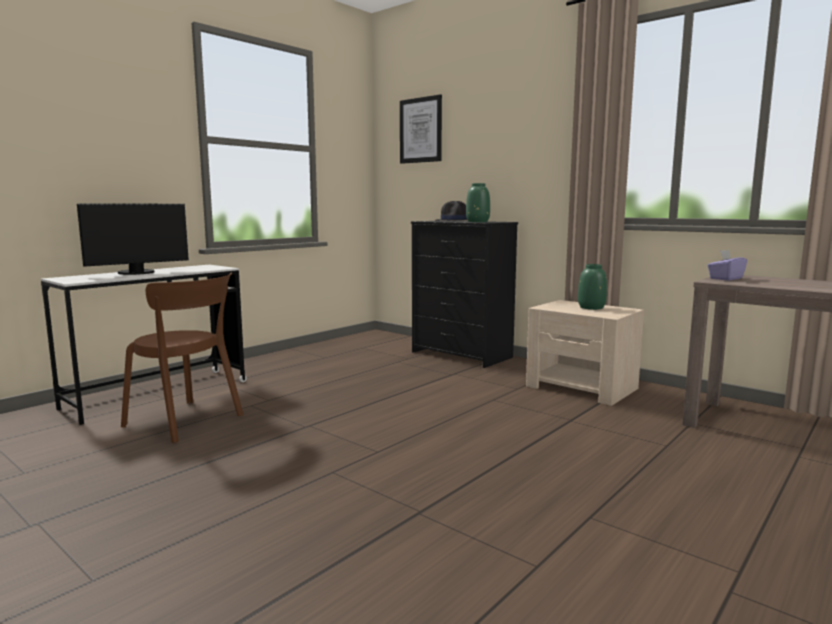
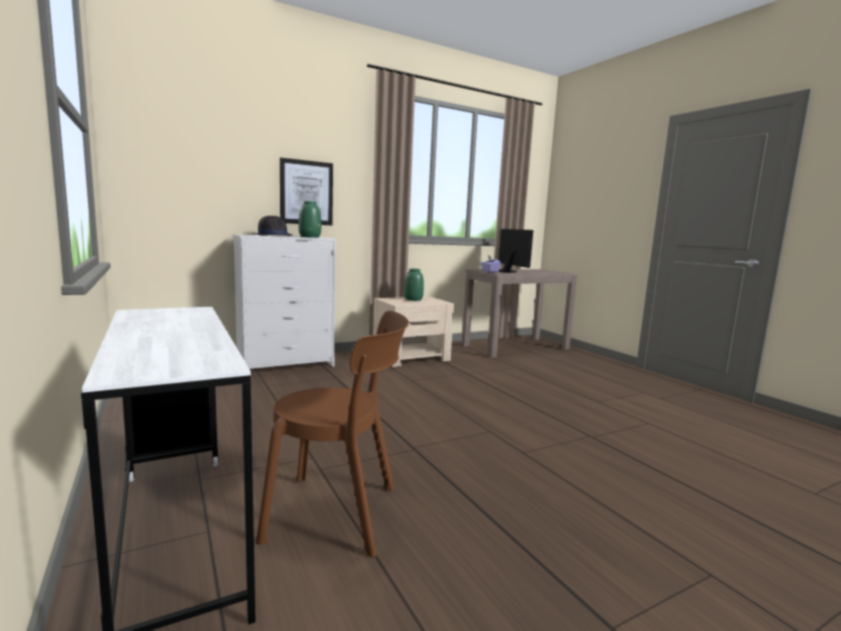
camera: 70 degrees left, 0 degrees up
(137, 273) = (162, 336): monitor -> monitor (508, 271)
(187, 422) = (339, 514): brown chair -> brown chair turned 45 degrees clockwise
(421, 130) = (189, 131): picture -> picture (306, 192)
(462, 355) = (286, 364): black dresser -> white dresser

